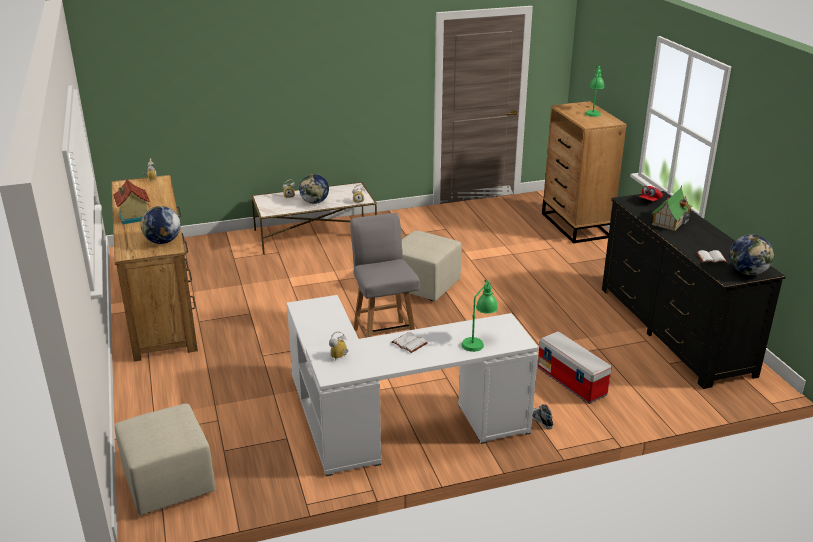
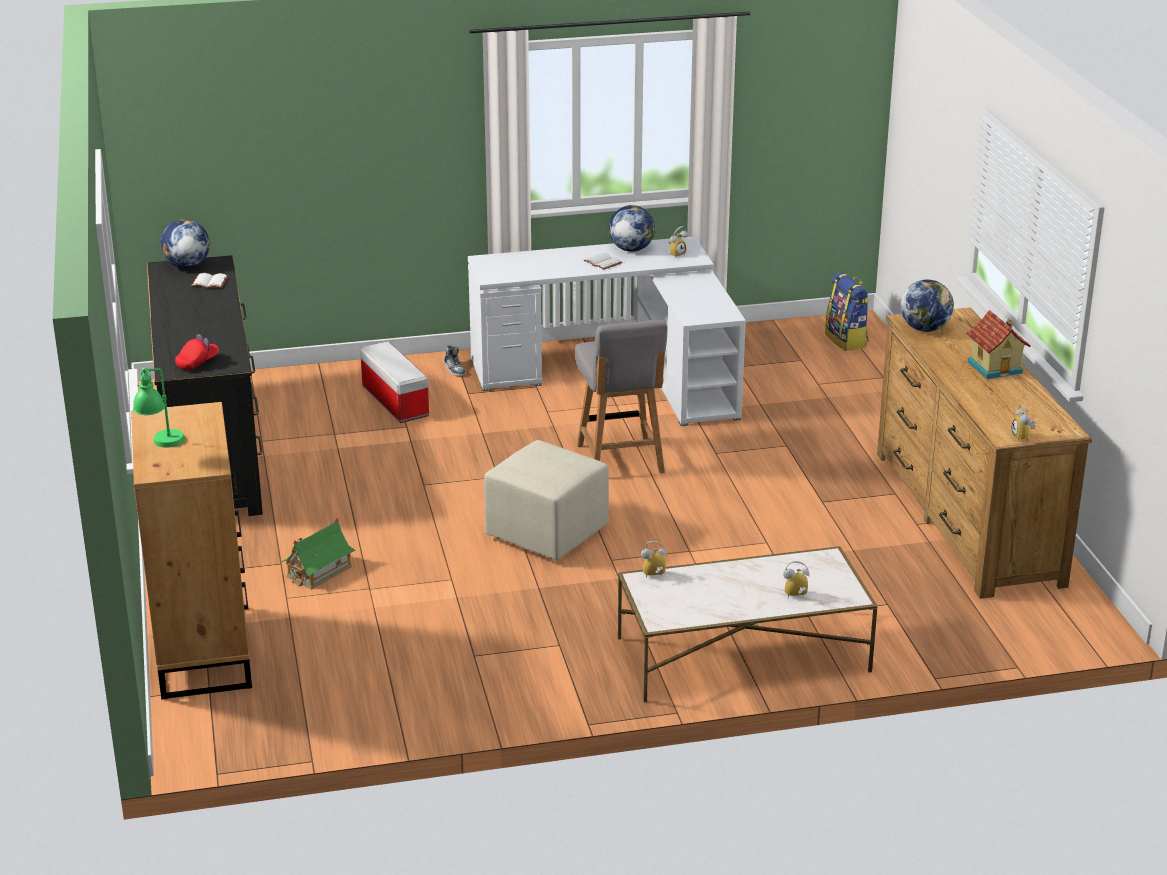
camera: 175 degrees left, 0 degrees up
(168, 482) = (847, 340): beige ottoman -> backpack
(315, 202) = (741, 578): globe -> globe (631, 249)
(478, 341) = (528, 262): green table lamp -> none
(670, 221) = (205, 330): toy house -> toy house (319, 572)

